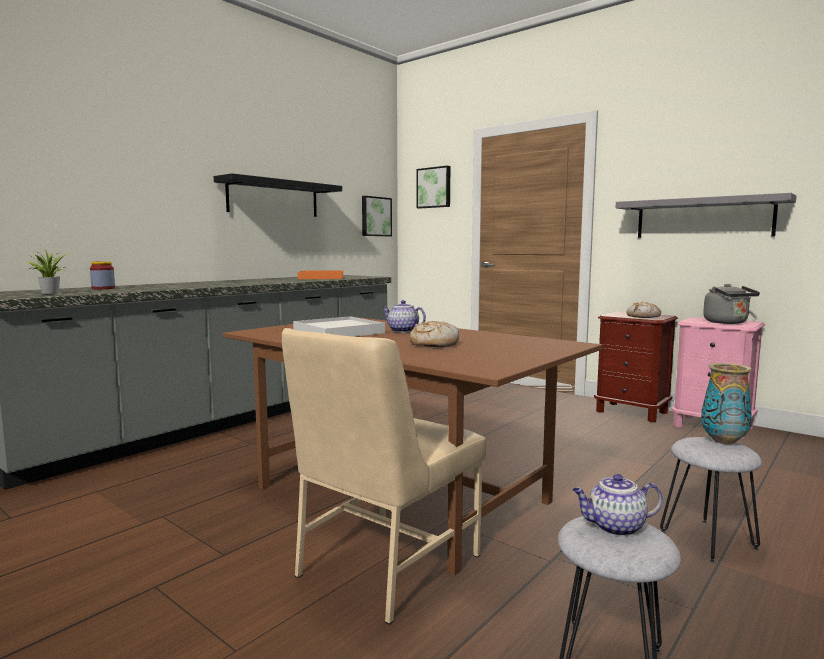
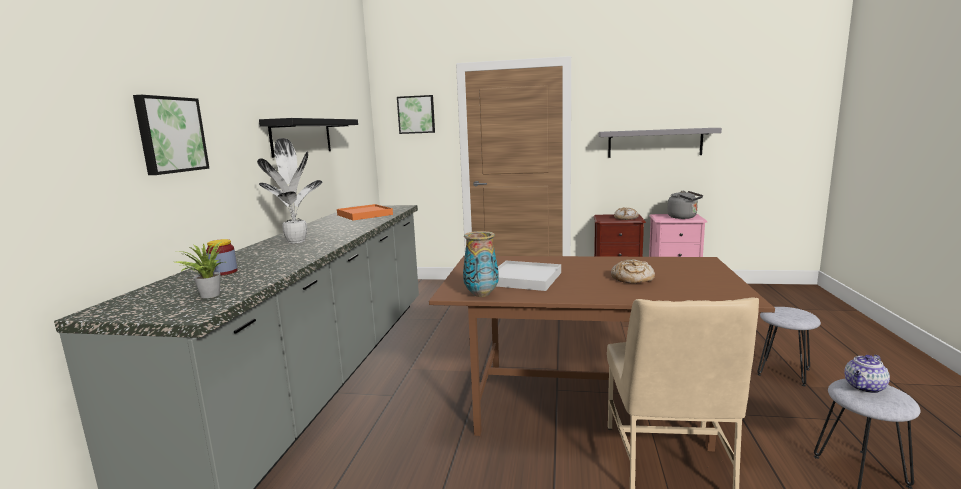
camera: 30 degrees left, 5 degrees up
(209, 283) = (296, 241): none -> potted plant
(375, 216) = (363, 144): picture -> picture (170, 135)
(402, 331) = (564, 267): teapot -> none
(724, 441) = (787, 308): vase -> vase (482, 294)

